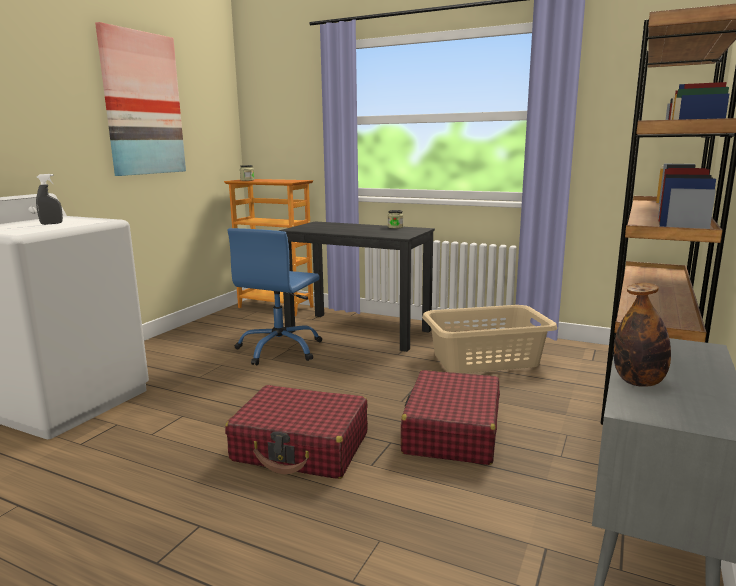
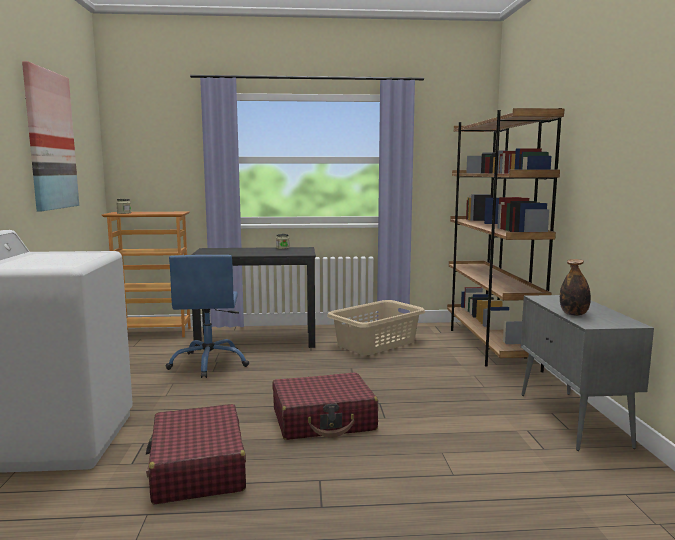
camera: 30 degrees left, 5 degrees down
(51, 224) = (58, 258): grey spray bottle -> none
(452, 431) = (409, 388): red suitcase -> red suitcase (198, 468)

